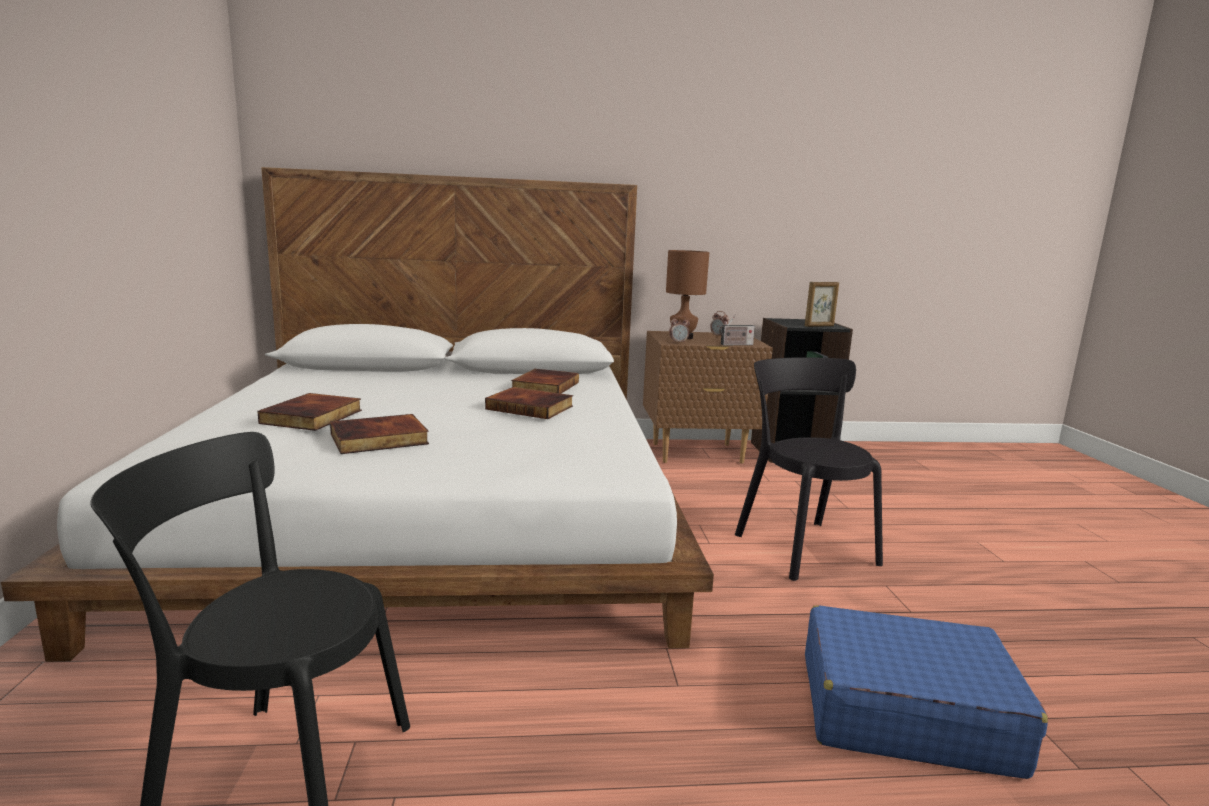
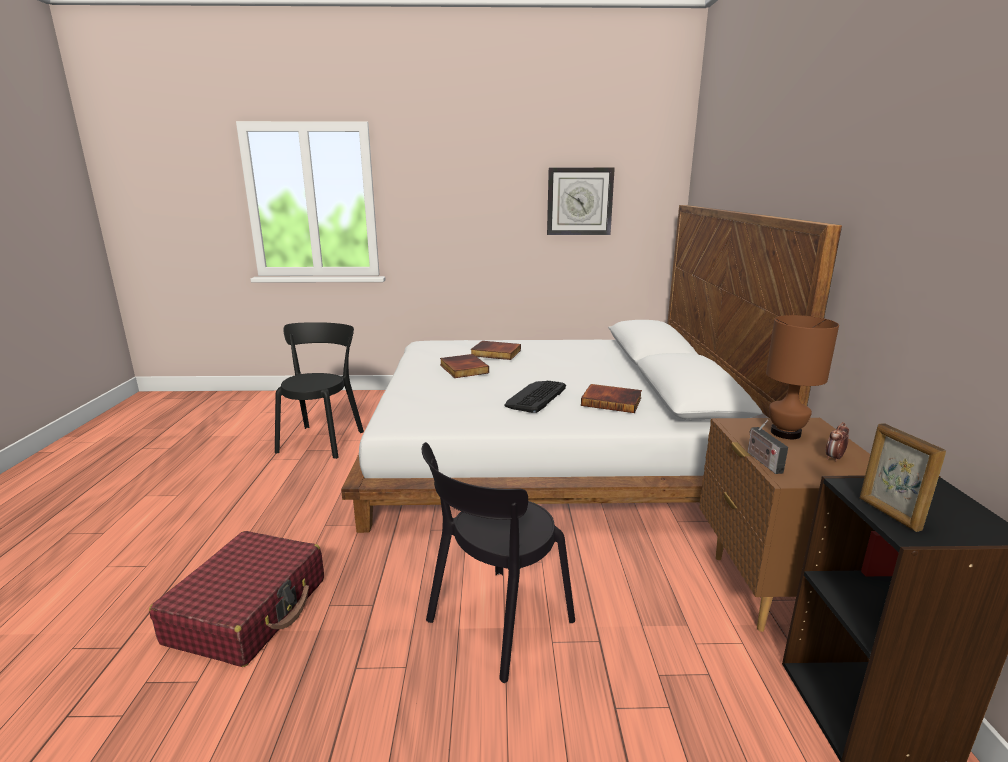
camera: 95 degrees right, 5 degrees up
(163, 148) = (579, 201): none -> wall clock
(531, 407) = (536, 397): book -> keyboard
(678, 343) = (735, 427): alarm clock -> none
(802, 546) = (495, 624): black chair -> black chair turned 150 degrees clockwise
(903, 712) = (249, 610): blue suitcase -> red suitcase

